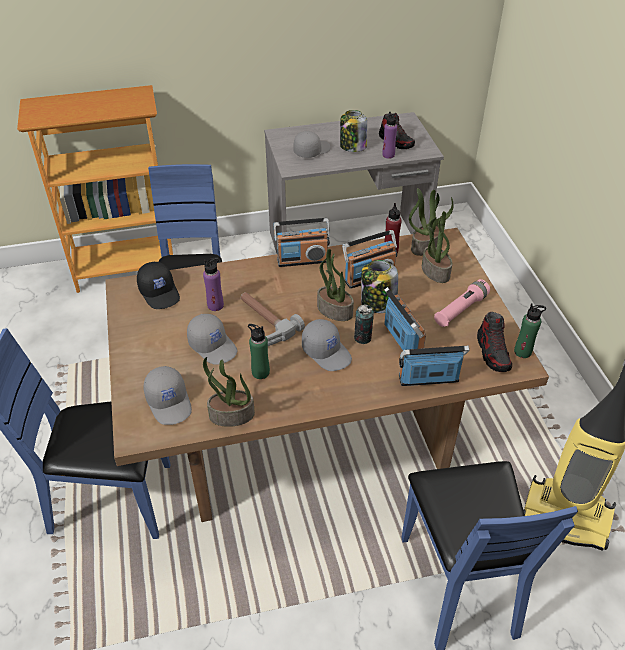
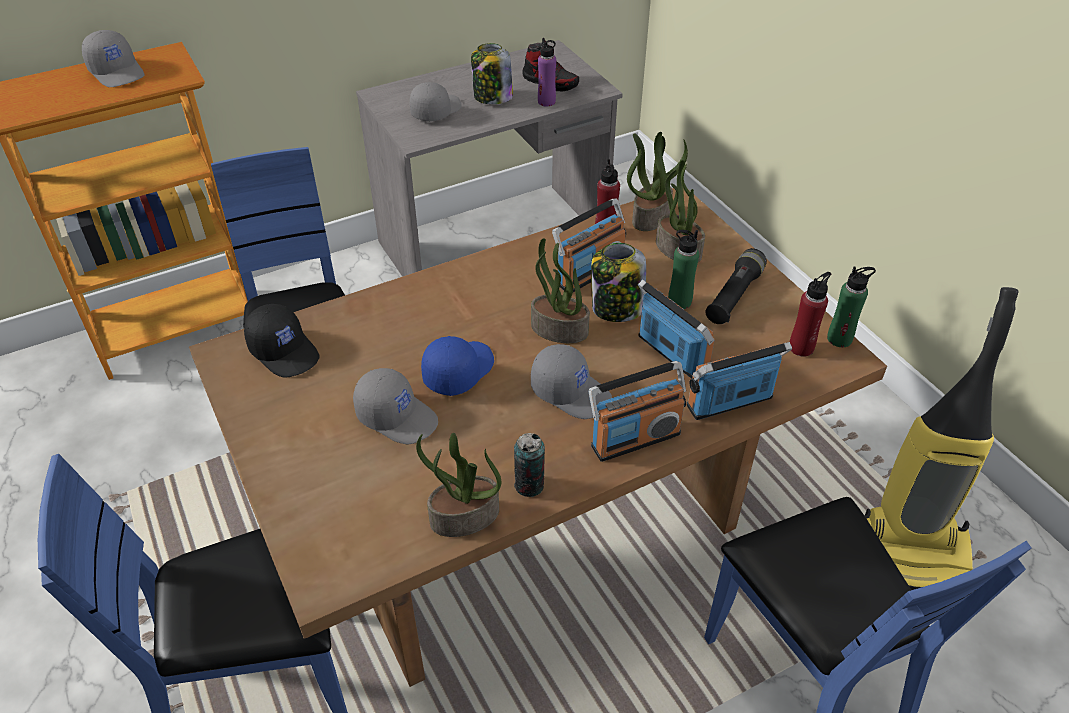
camera: 15 degrees left, 0 degrees up
(170, 402) = (360, 517): grey cap -> grey cap (117, 72)
(215, 305) = (379, 354): purple bottle -> none
(260, 325) = (458, 370): hammer -> blue cap
(260, 372) = (484, 442): green bottle -> green bottle (679, 301)
(302, 260) = (484, 265): radio -> radio (635, 439)
(362, 338) = (614, 361): can -> can (529, 485)
(460, 310) = (734, 296): pink flashlight -> black flashlight
(493, 352) = (801, 347): shoe -> red bottle

